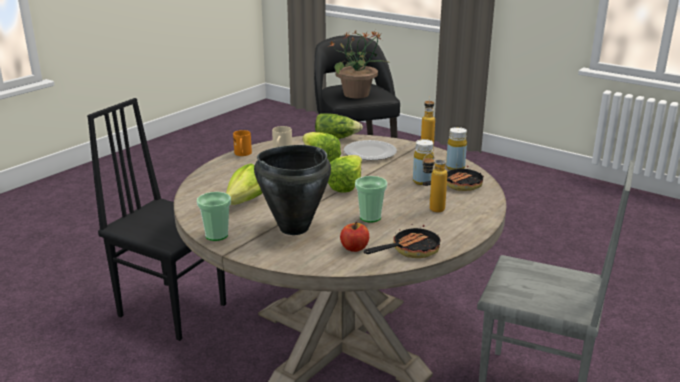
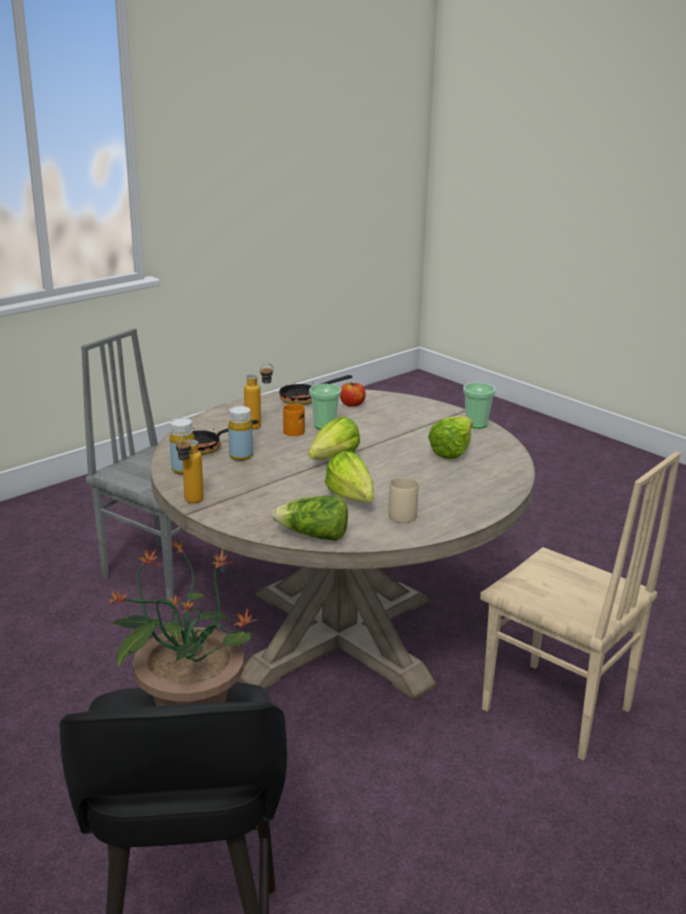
camera: 170 degrees left, 0 degrees up
(173, 309) = (556, 711): black chair -> beige chair
(242, 154) = (461, 520): orange mug -> orange mug (294, 430)
(293, 228) = (403, 423): black cooking pot -> none
(369, 153) = (277, 504): plate -> none

